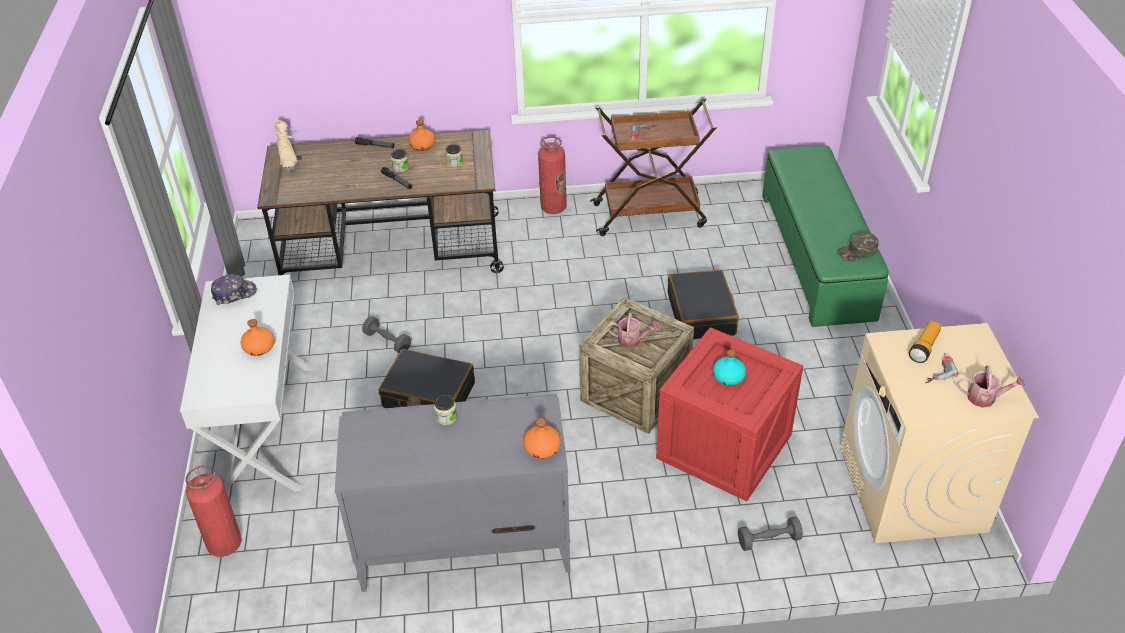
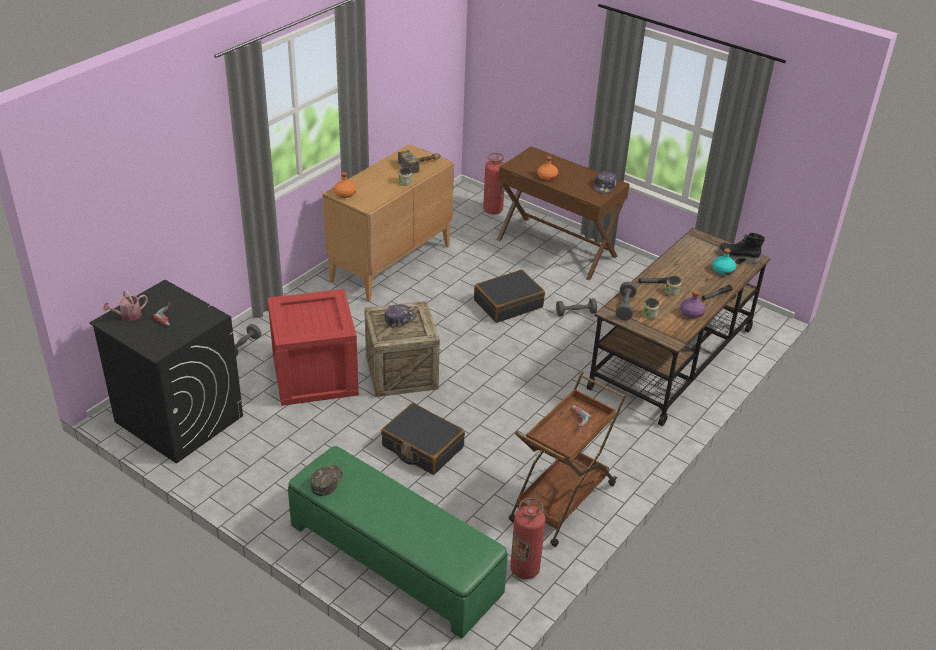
camera: 130 degrees right, 5 degrees down
(265, 429) = (557, 247): white console table -> brown console table
(288, 160) = (737, 257): beige boot -> black boot
(382, 435) = (422, 164): none -> hammer
(422, 145) = (691, 313): orange bottle -> purple bottle
(462, 178) = (625, 307): none -> grey dumbbell
(464, 546) = (391, 263): grey cabinet -> brown cabinet
(553, 208) = (636, 460): fire extinguisher -> fire extinguisher (524, 569)
(632, 340) = (399, 319): watering can -> cap
(728, 377) = (314, 319): turquoise bottle -> turquoise bottle (722, 270)
(912, 490) = (178, 418): beige washing machine -> black washing machine
(924, 348) = (186, 325): flashlight -> none

